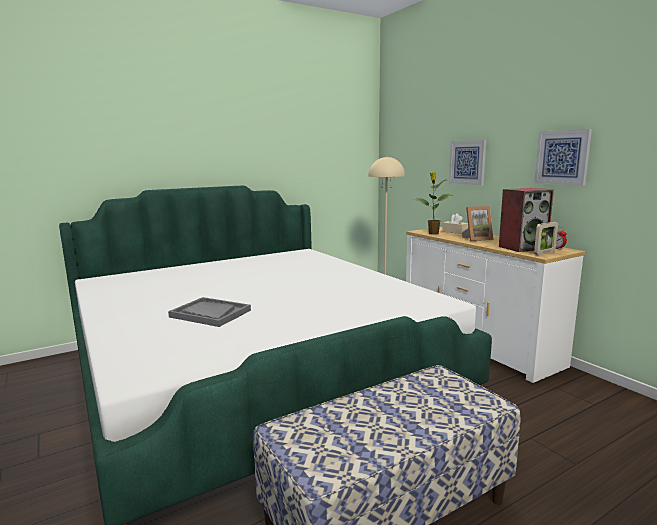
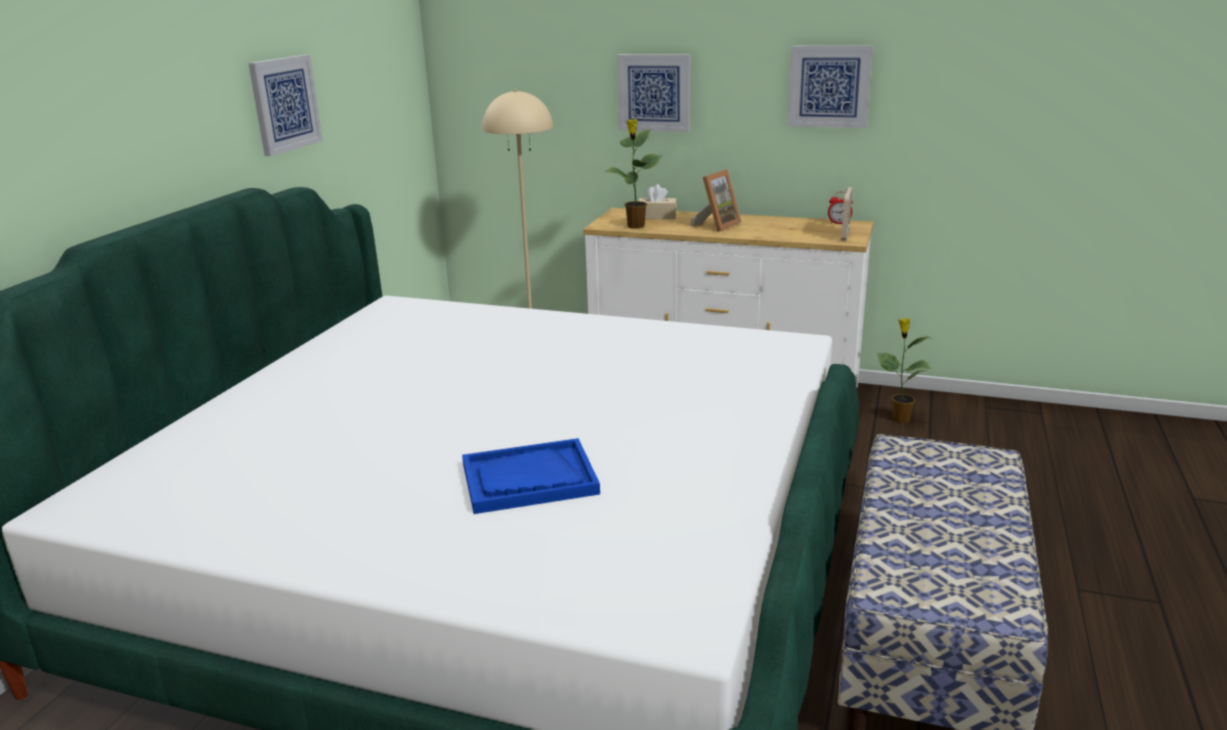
camera: 40 degrees left, 10 degrees up
(210, 314) = (529, 479): grey tray -> blue tray
(276, 154) = (284, 104): none -> picture
(522, 247) = (802, 230): speaker -> none
(572, 394) = (899, 419): none -> potted plant

